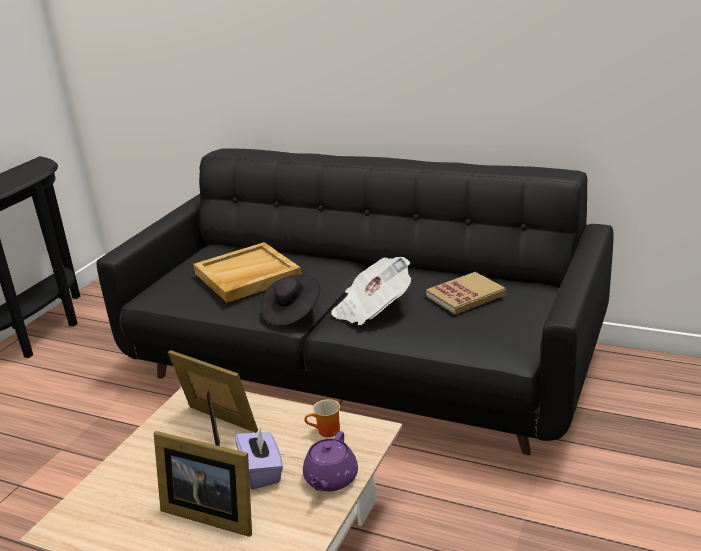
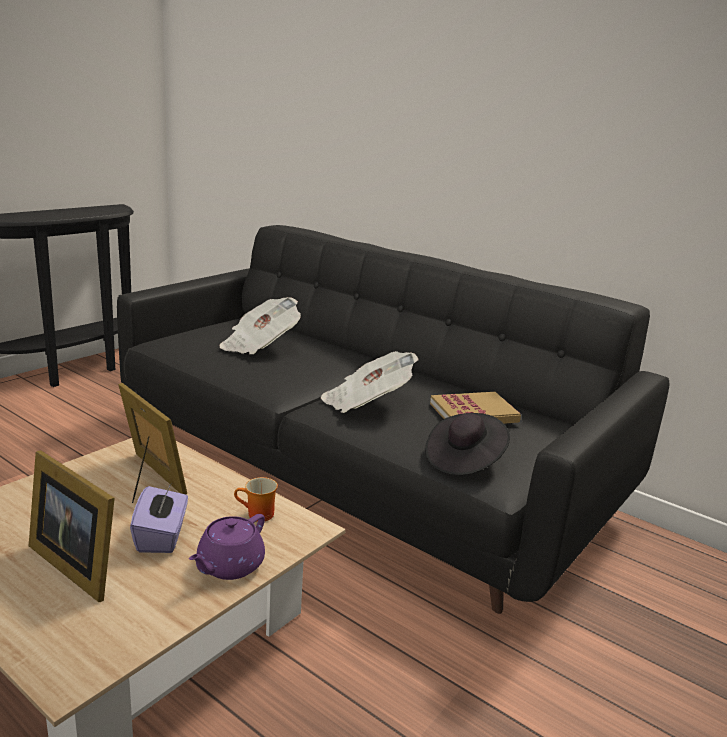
camera: 10 degrees right, 5 degrees down
(247, 276) = (259, 345): beige tray -> newspaper
(291, 312) = (282, 387): black hat -> black hat (464, 460)

